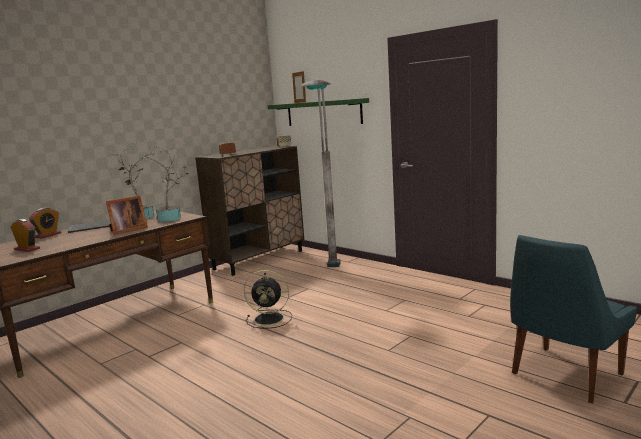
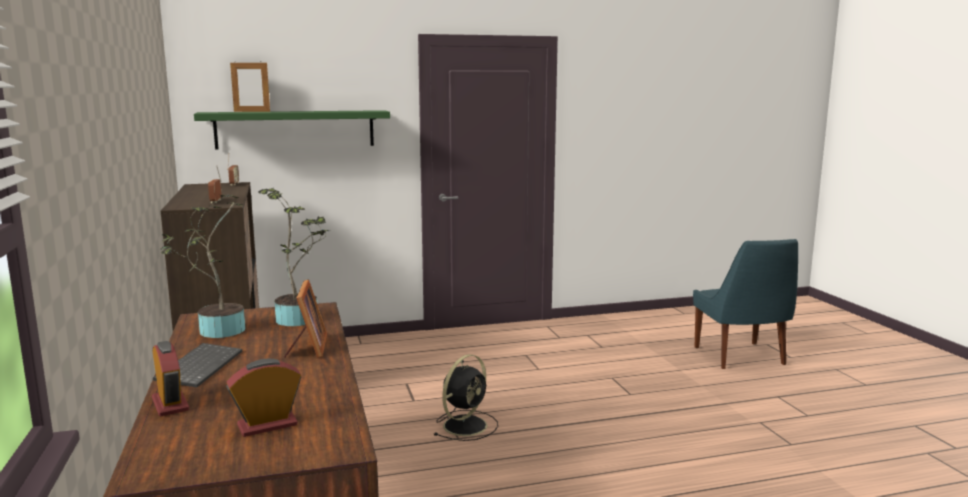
camera: 60 degrees left, 0 degrees up
(330, 274) = (382, 361): grey floor lamp -> none

